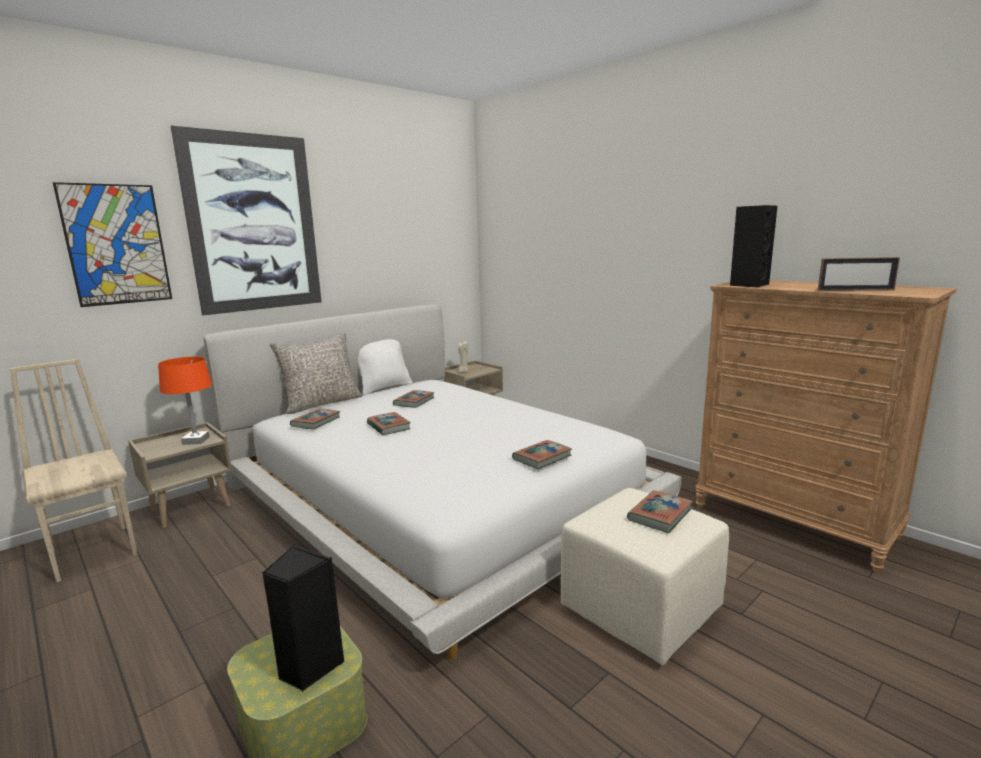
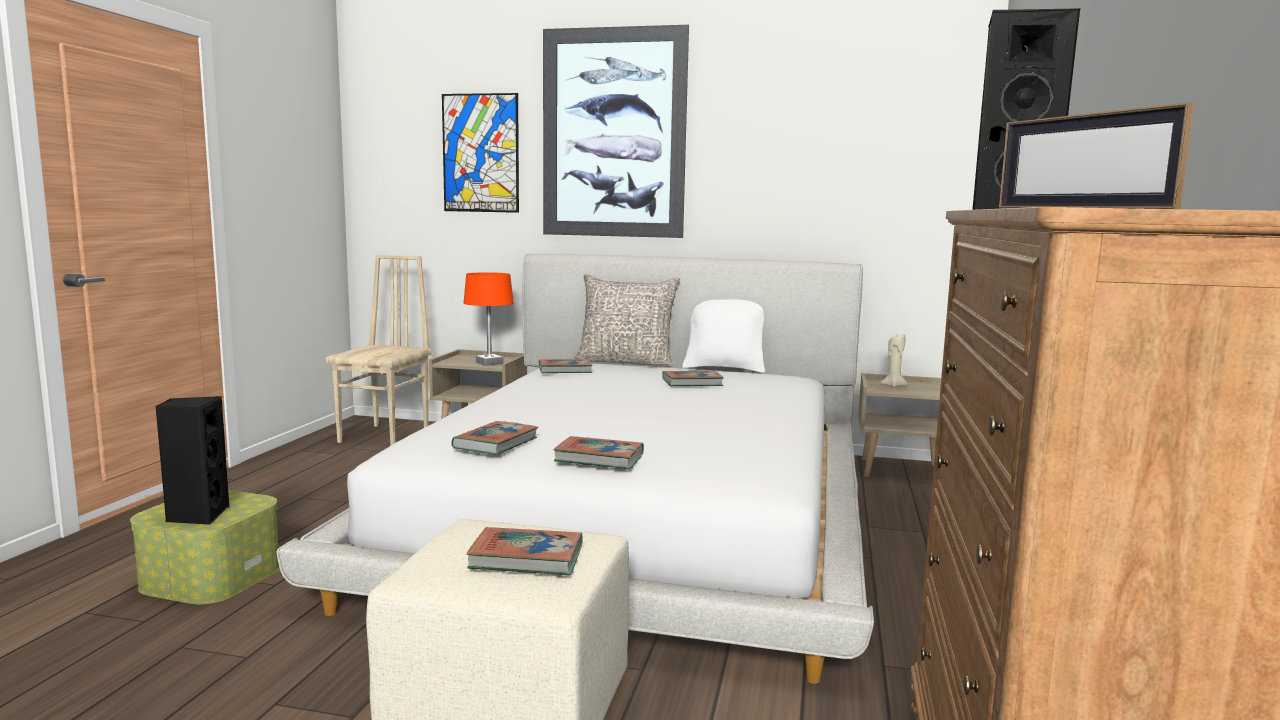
camera: 55 degrees right, 5 degrees down
(388, 426) = (592, 390): book -> book (496, 443)

